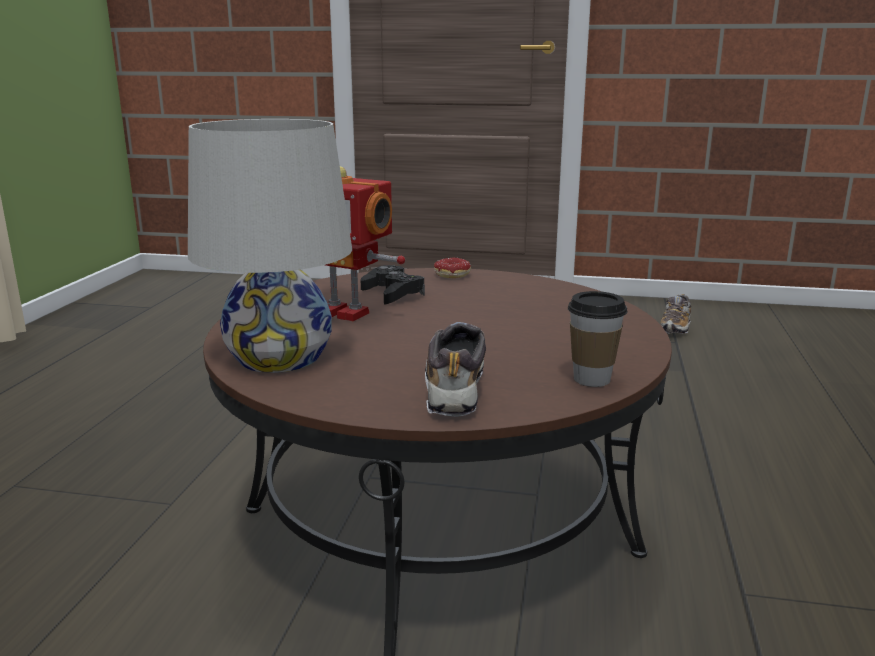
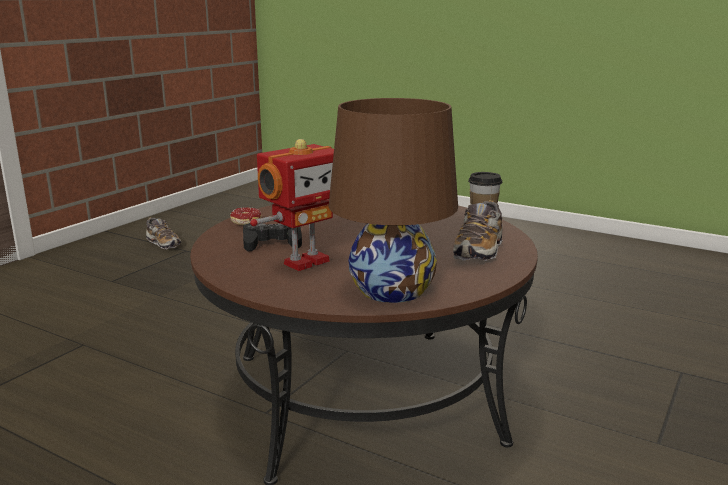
camera: 70 degrees left, 0 degrees up
(279, 357) = (392, 289): white table lamp -> brown table lamp
(455, 388) = (479, 251): shoe -> shoe turned 90 degrees counterclockwise

